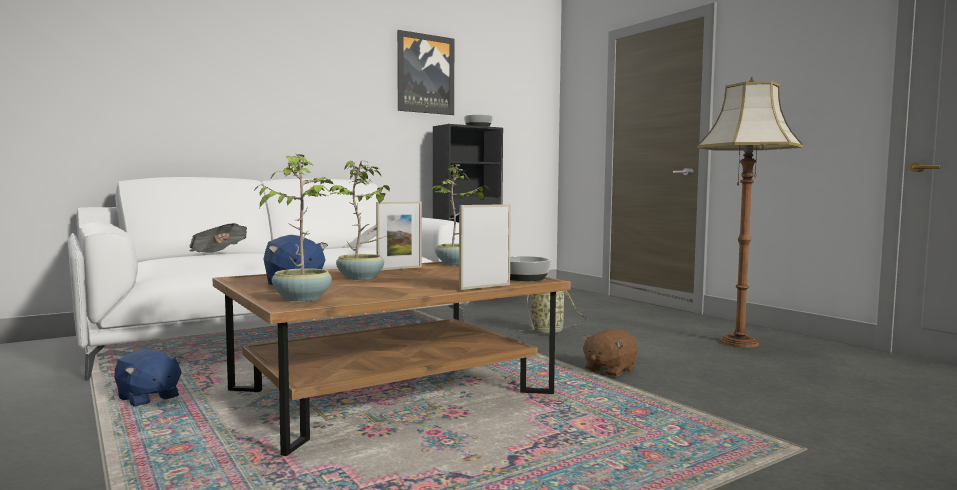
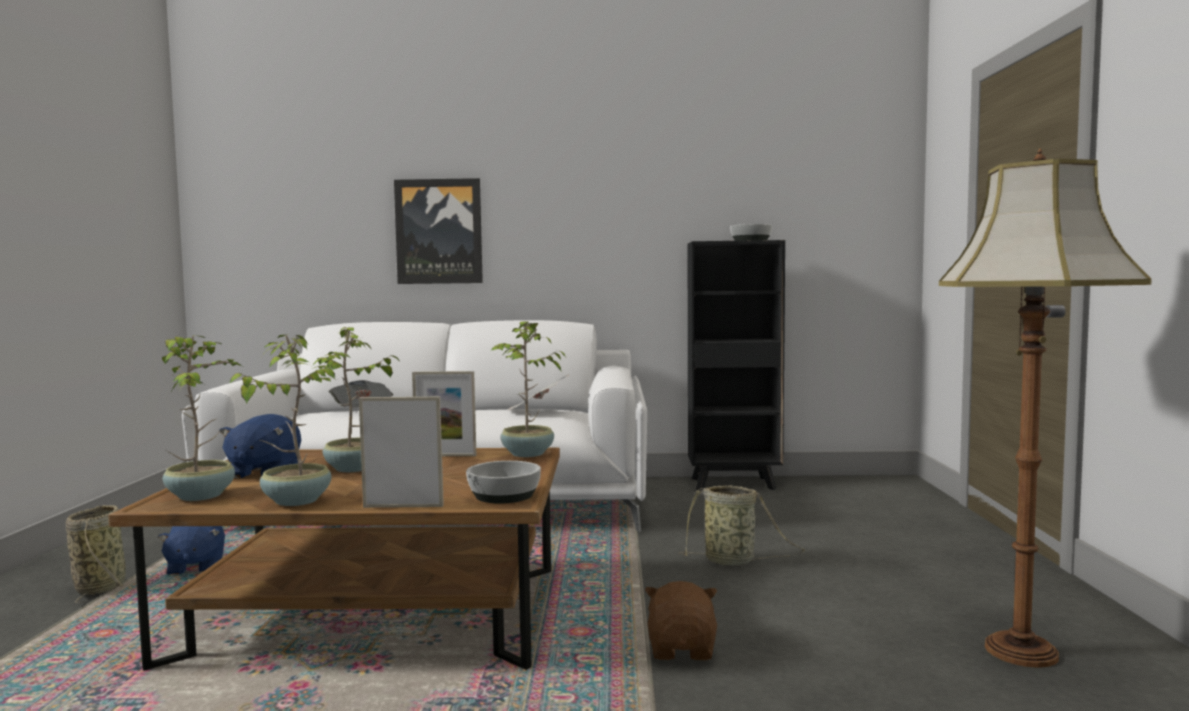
camera: 35 degrees right, 0 degrees up
(76, 427) = (101, 587): none -> basket
(397, 292) = (295, 500): none -> potted plant
(425, 74) = (680, 173): picture -> picture (439, 231)
(609, 370) = (682, 649): brown plush toy -> brown plush toy turned 105 degrees clockwise

